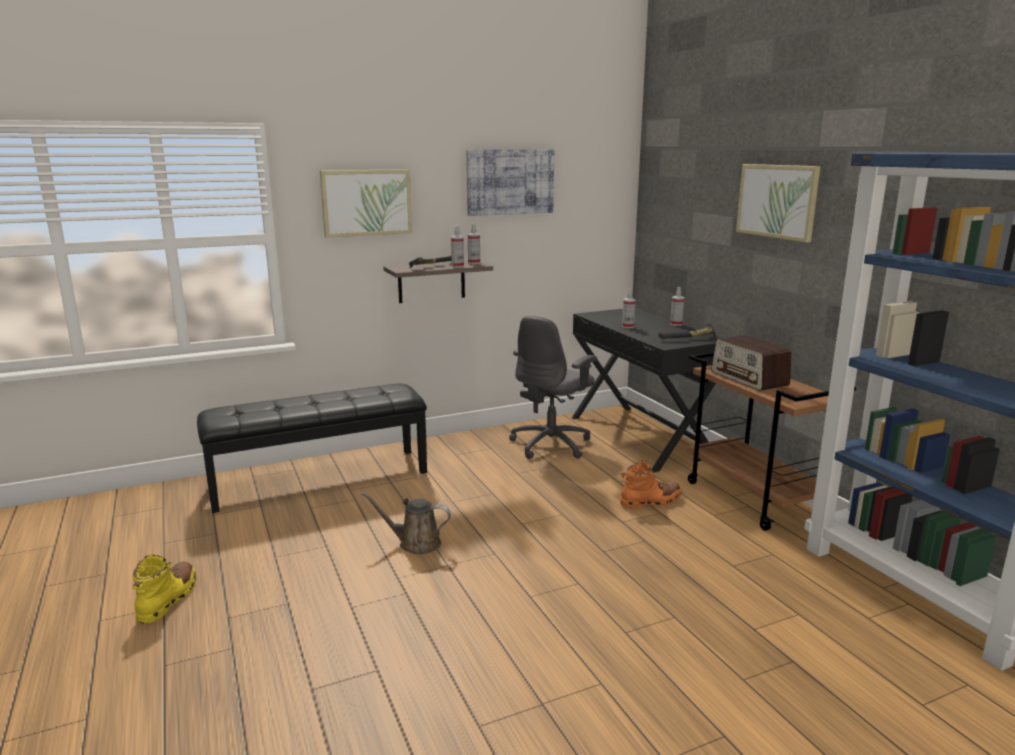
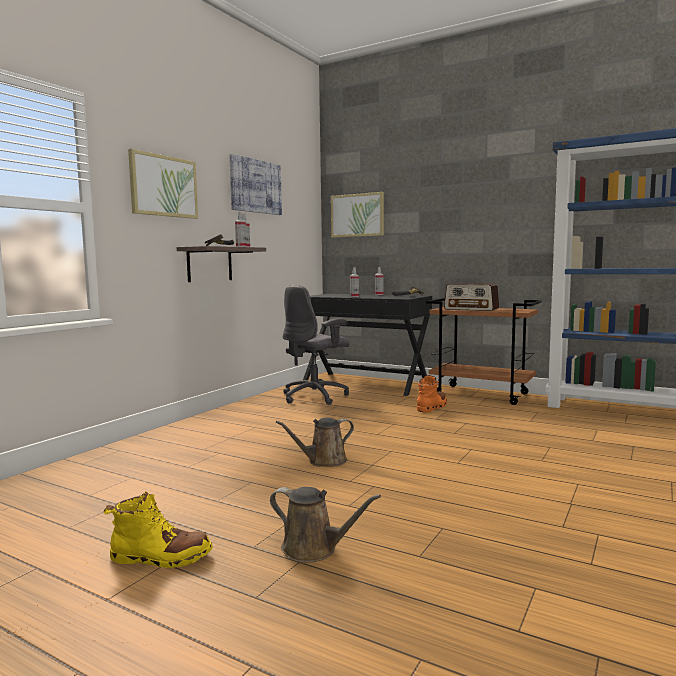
camera: 35 degrees left, 10 degrees down
(168, 599) = (160, 558): yellow boot -> yellow boot turned 120 degrees clockwise
(257, 641) = (314, 549): none -> brown watering can
(320, 478) = (159, 449): black bench -> none
(551, 444) = (315, 396): grey office chair -> grey office chair turned 45 degrees clockwise
(777, 201) = (458, 195): picture -> picture (357, 215)

